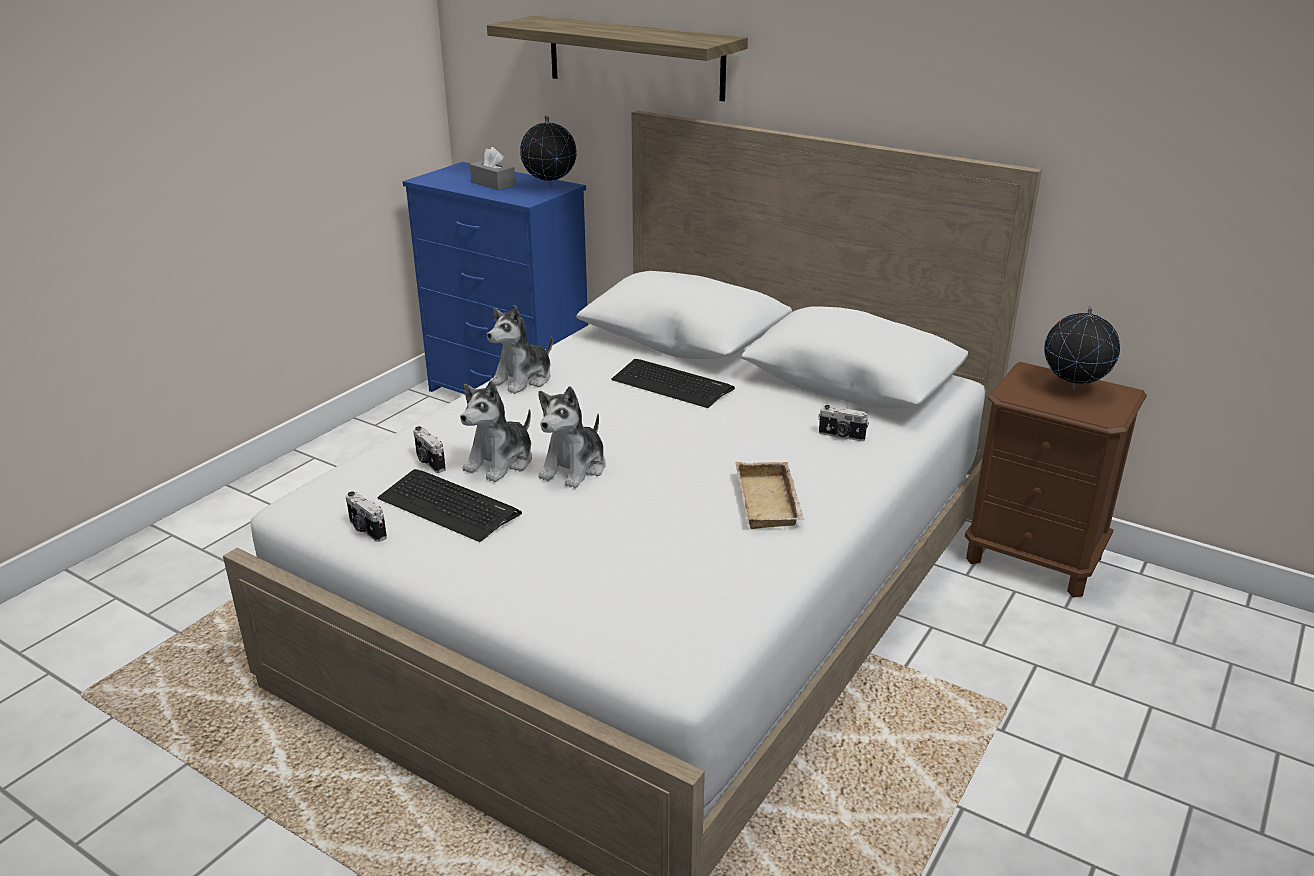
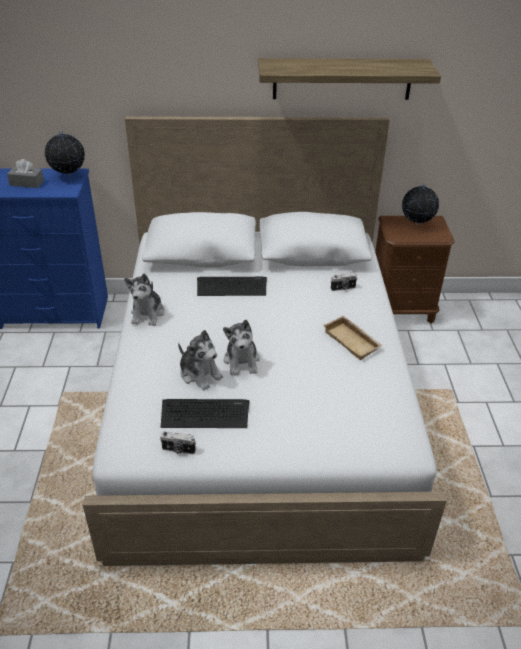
camera: 35 degrees left, 10 degrees up
(429, 462) = (160, 391): camera -> none
(501, 462) = (200, 374): plush toy -> plush toy turned 45 degrees counterclockwise
(635, 57) = (117, 82): shelf -> shelf (342, 79)

